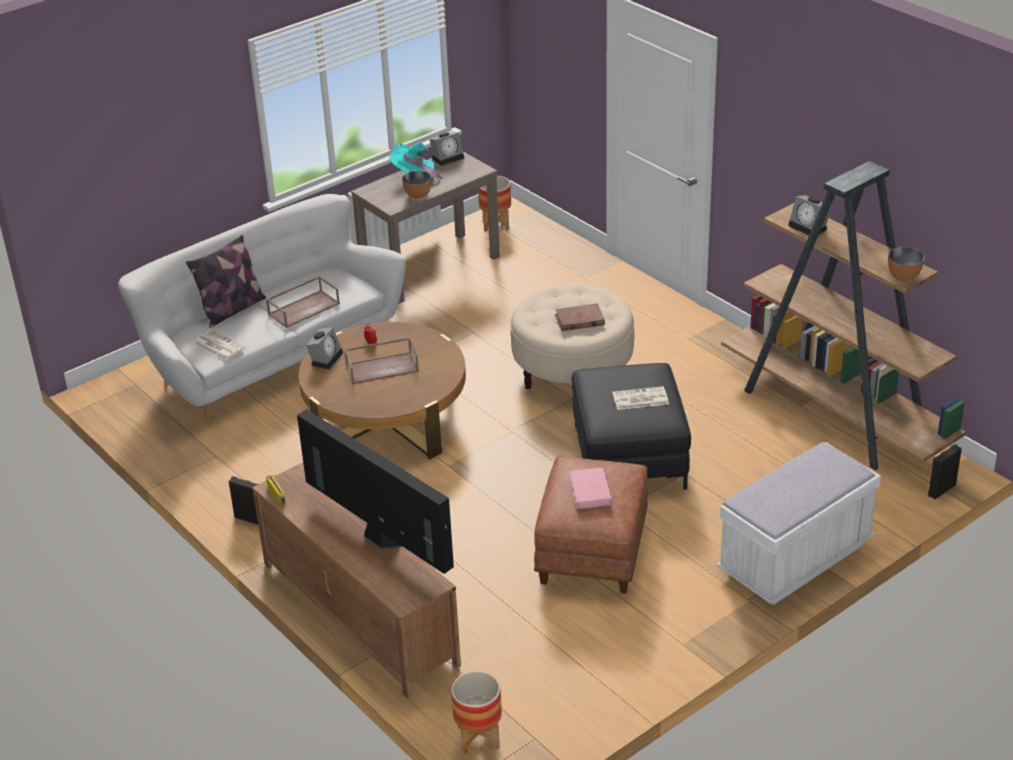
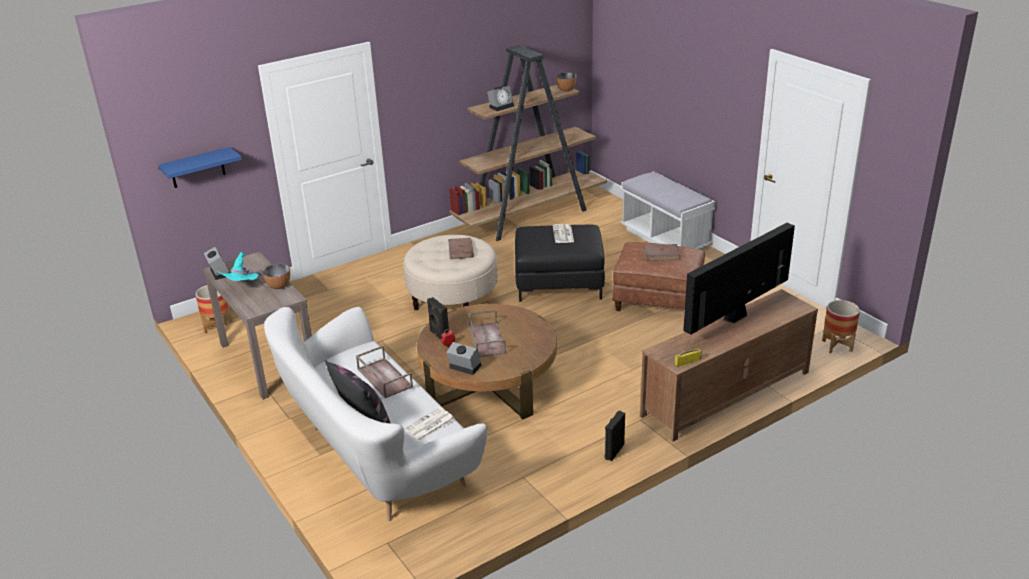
camera: 85 degrees left, 5 degrees down
(545, 61) = (197, 168): none -> blue shelf
(590, 491) = (662, 254): pink book -> brown book
(940, 490) = (606, 196): black speaker -> black speaker (438, 335)

